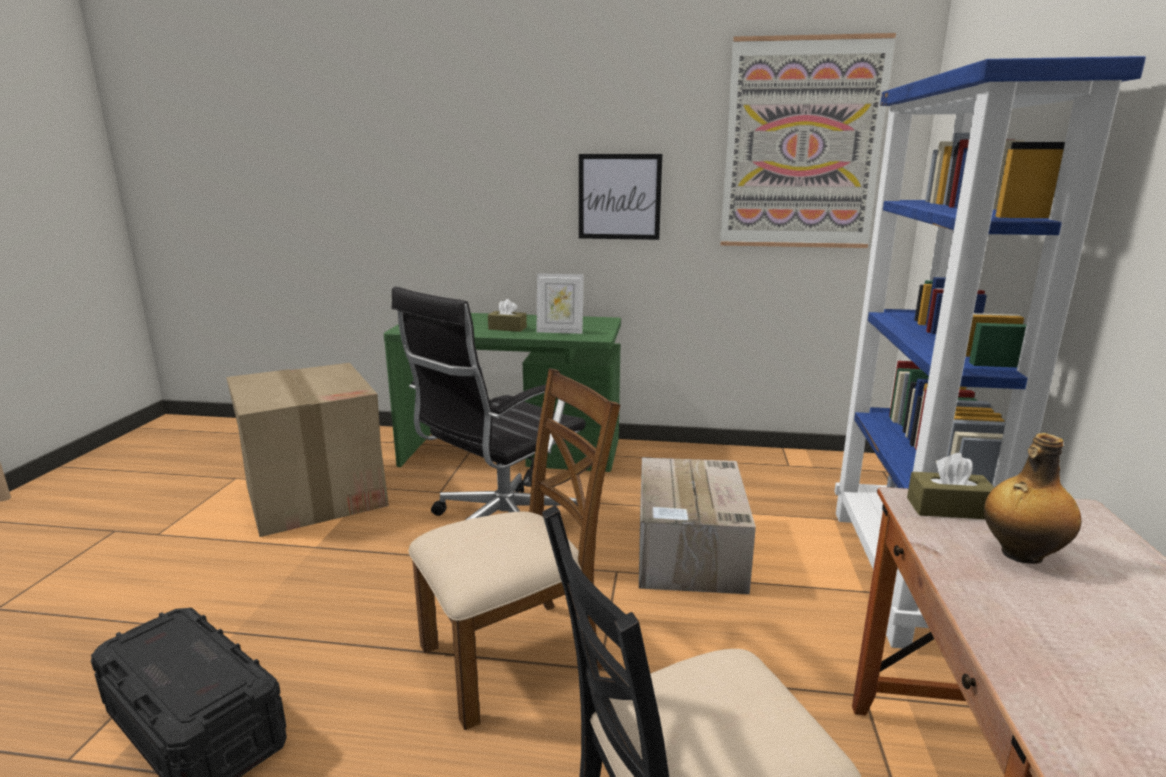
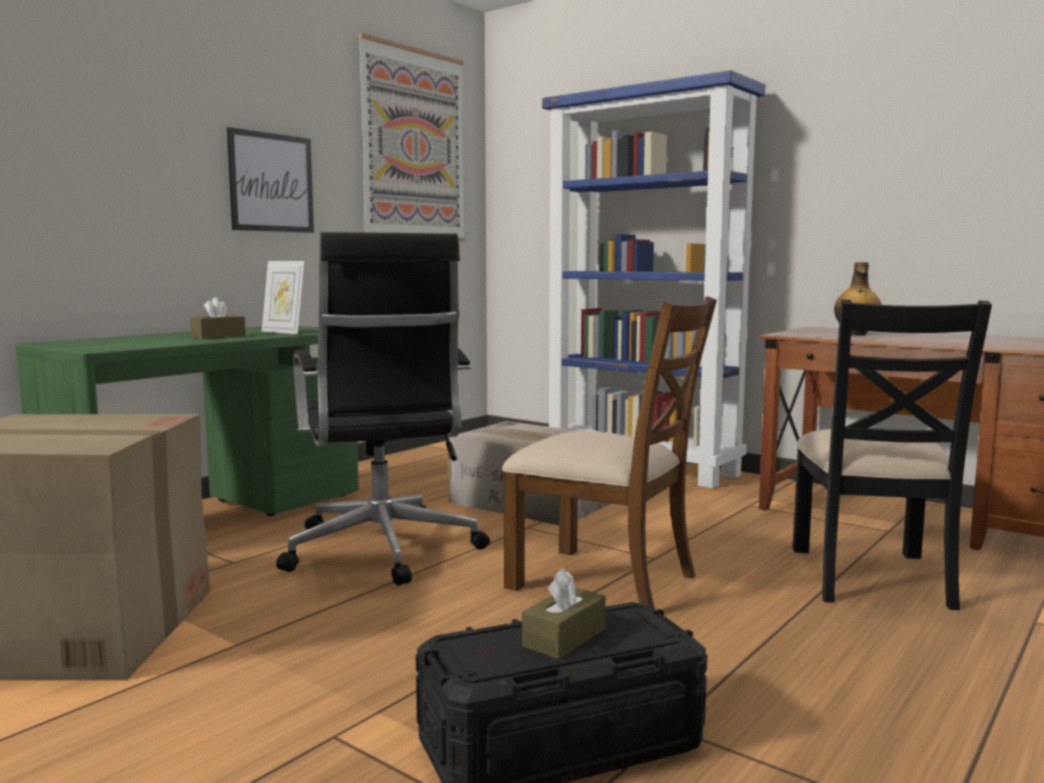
camera: 60 degrees left, 10 degrees down
(514, 656) = (605, 581): brown chair -> brown chair turned 120 degrees clockwise
(560, 331) = (284, 332): picture frame -> picture frame turned 90 degrees clockwise
(948, 508) = (798, 333): brown tissue box -> brown tissue box (564, 638)

